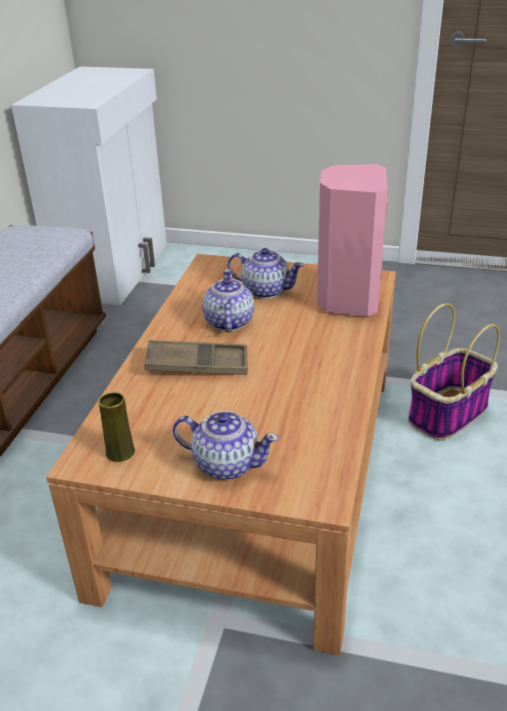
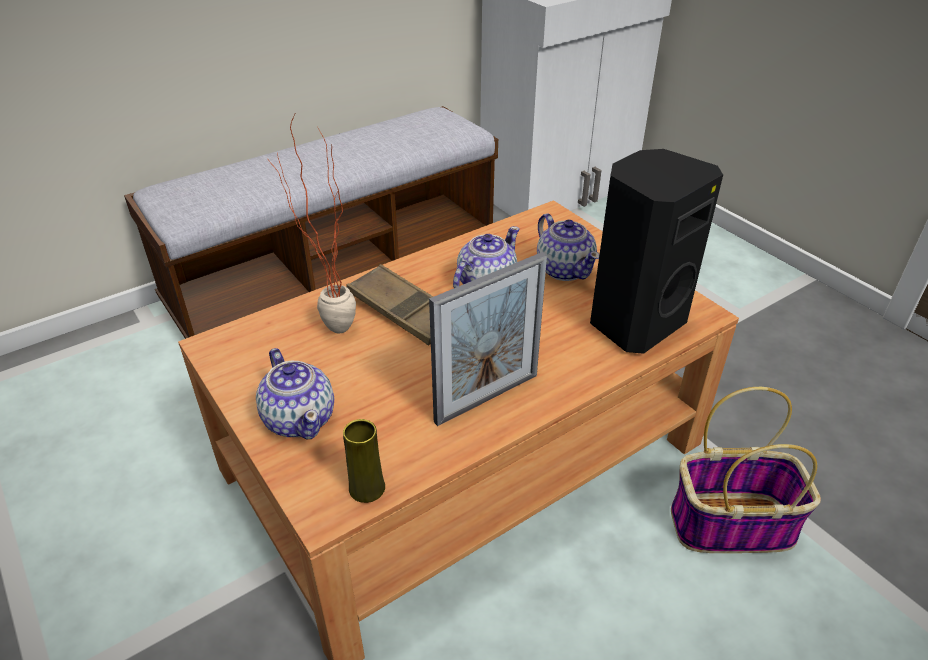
camera: 40 degrees right, 5 degrees up
(120, 452) = (245, 354): yellow vase -> yellow vase (367, 488)
(160, 404) = (327, 330): none -> potted plant
(325, 383) = (487, 398): none -> picture frame
(347, 300) = (634, 322): pink speaker -> black speaker

